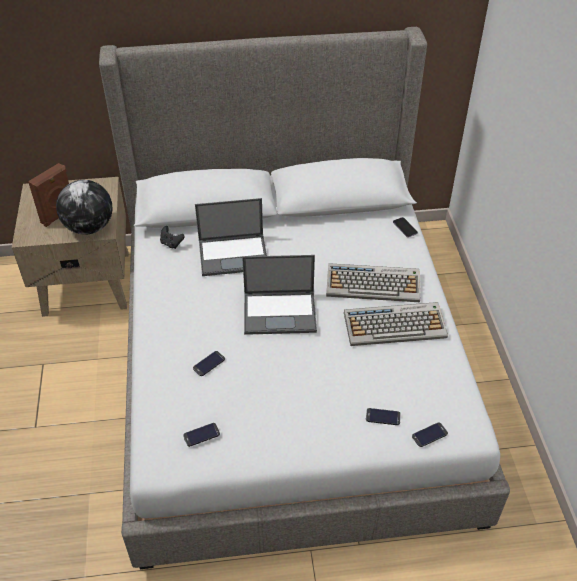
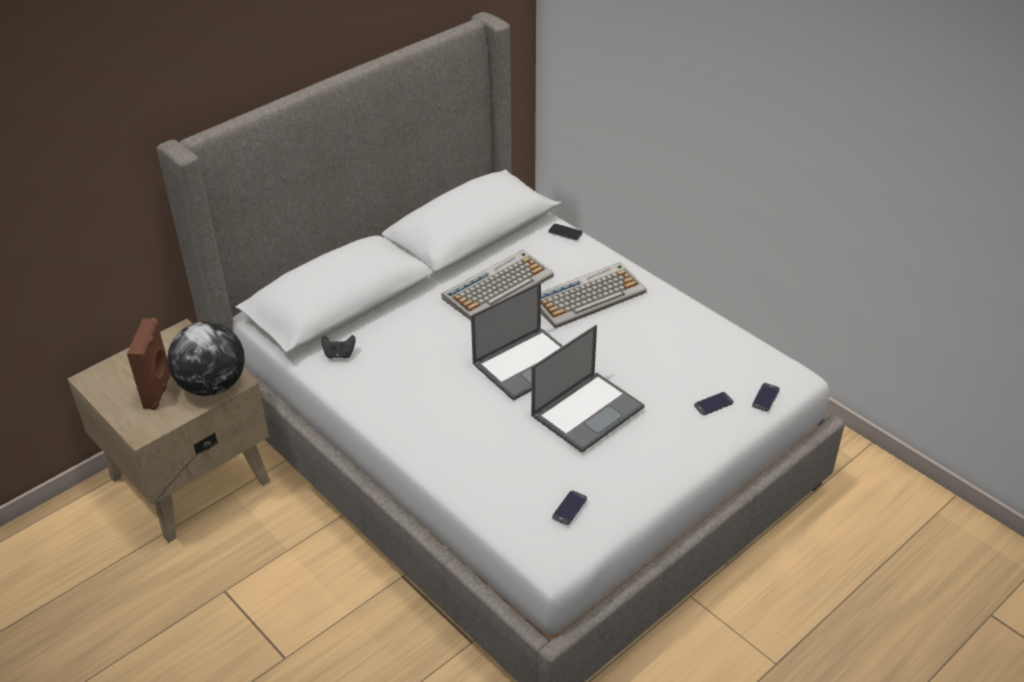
camera: 35 degrees left, 5 degrees down
(209, 363) = (508, 443): phone -> none
(234, 254) = (420, 333): laptop -> laptop (588, 410)
(395, 325) = (644, 322): keyboard -> keyboard (498, 286)

